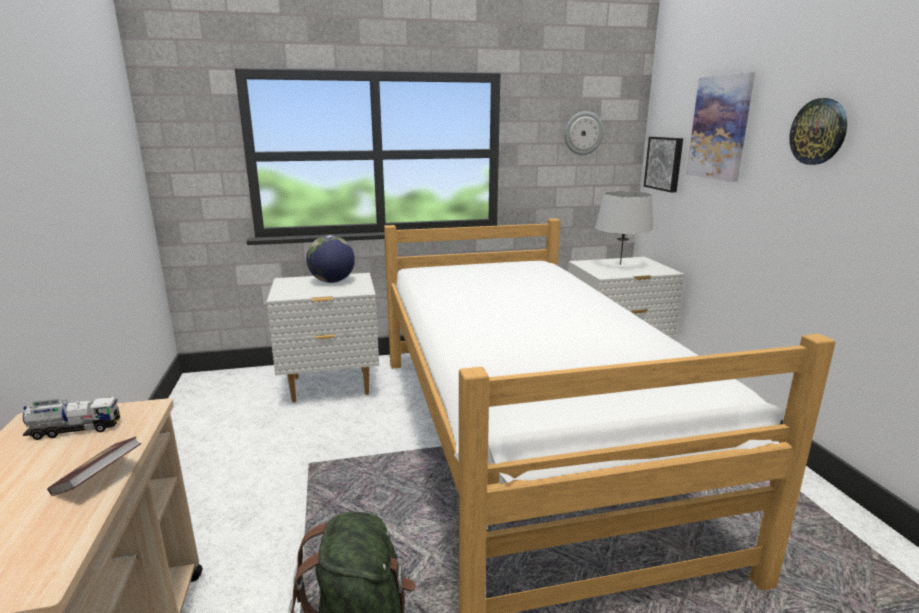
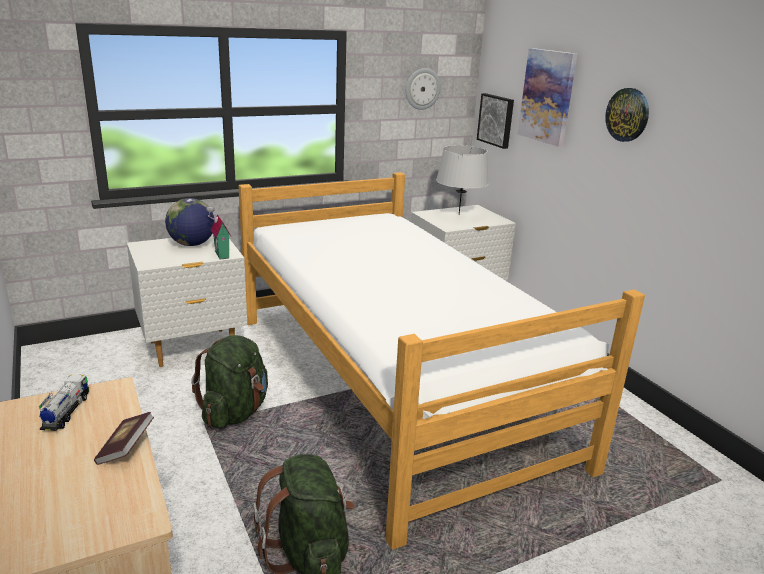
camera: 15 degrees left, 5 degrees up
(75, 430) = (66, 412): toy truck -> toy truck turned 60 degrees counterclockwise
(344, 455) = (235, 412): none -> green backpack
(353, 291) = (220, 255): none -> toy house

